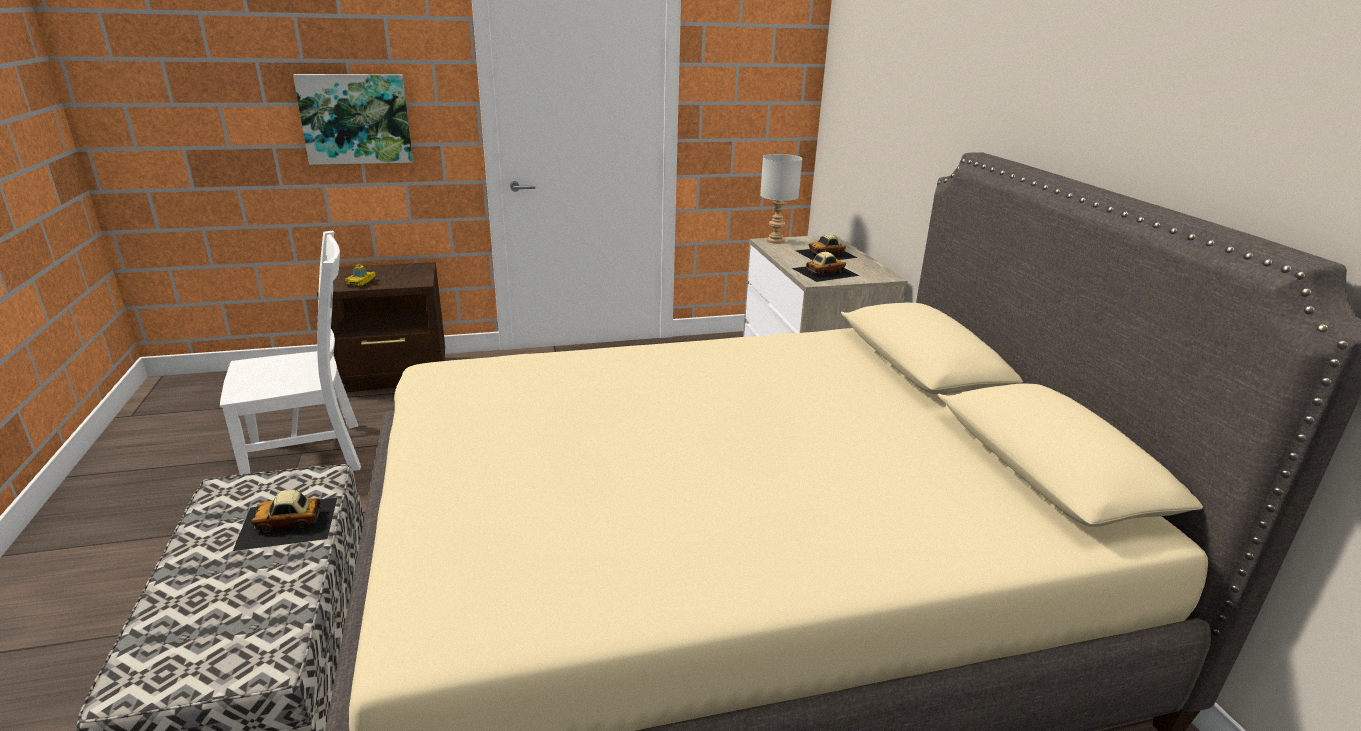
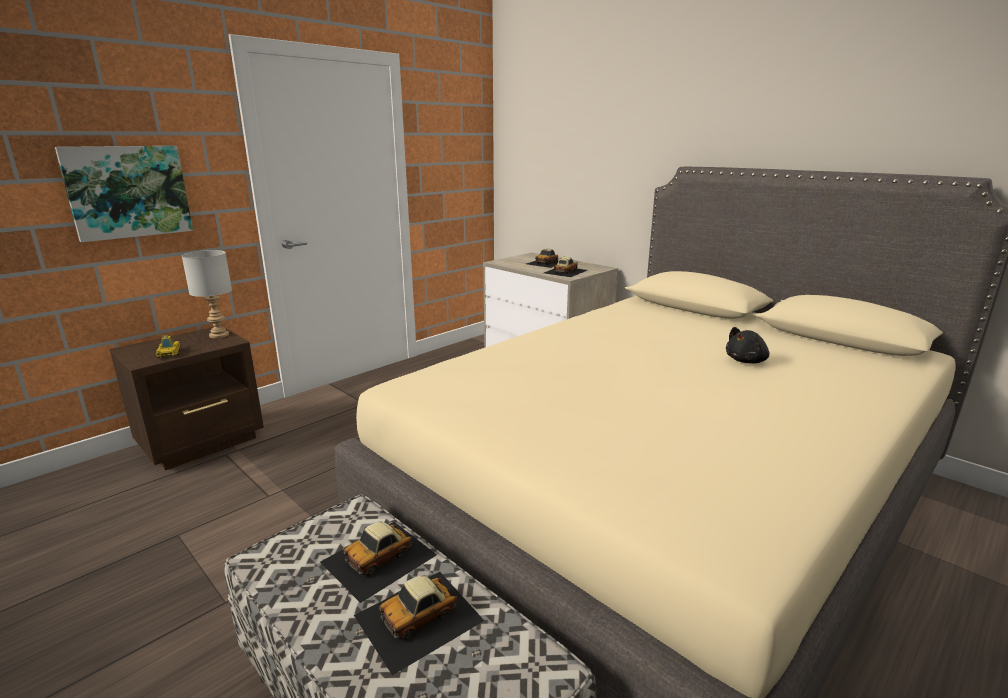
camera: 30 degrees left, 5 degrees down
(250, 581) = (419, 618): none -> toy car
(311, 454) = (191, 532): white chair -> none
(776, 241) = (503, 260): grey table lamp -> grey table lamp (220, 335)
(836, 454) = (747, 361): none -> black plush toy

